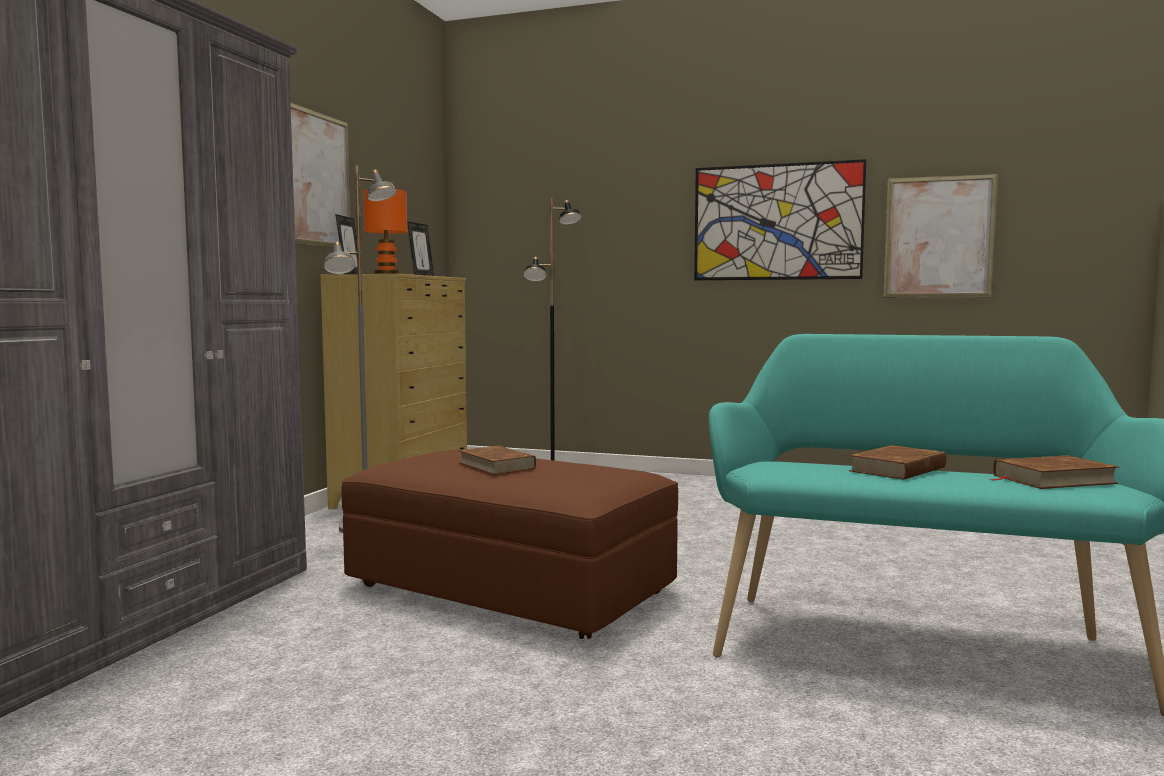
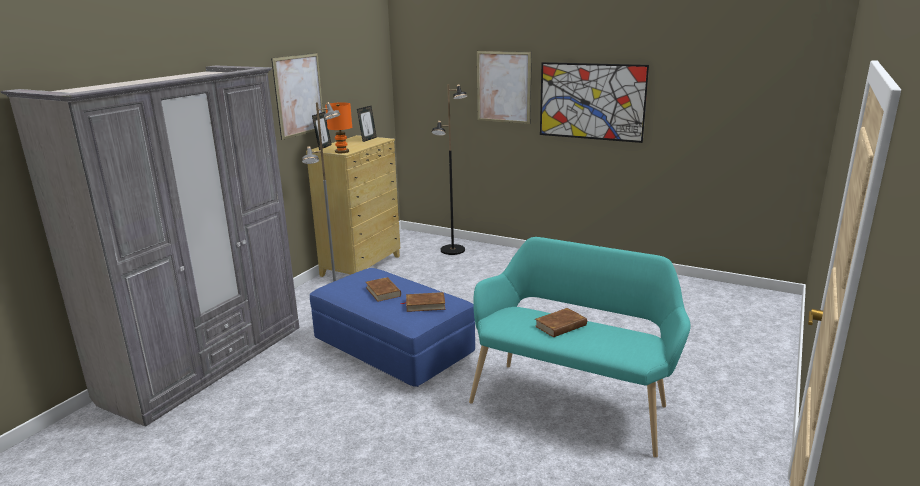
camera: 10 degrees right, 15 degrees up
(509, 589) = (393, 348): brown ottoman -> blue ottoman
(939, 237) = (692, 120): picture -> picture (503, 87)
(1053, 479) = (628, 341): brown book -> brown book (425, 304)

